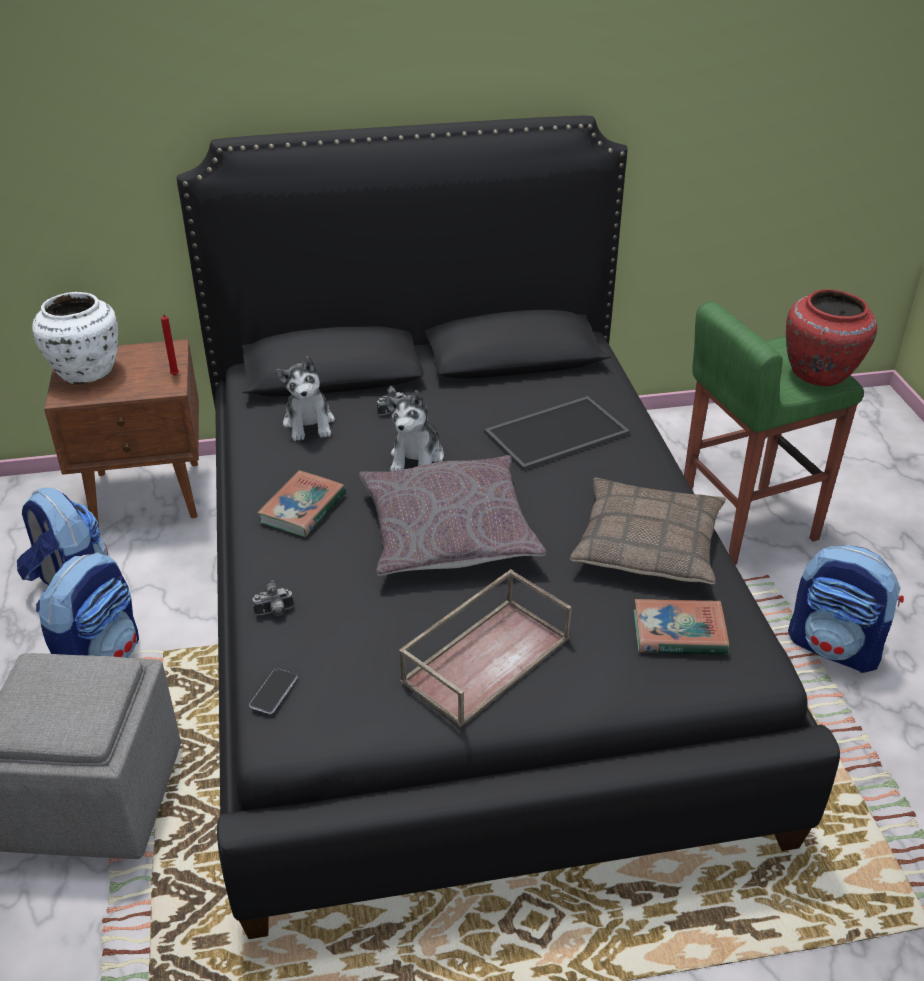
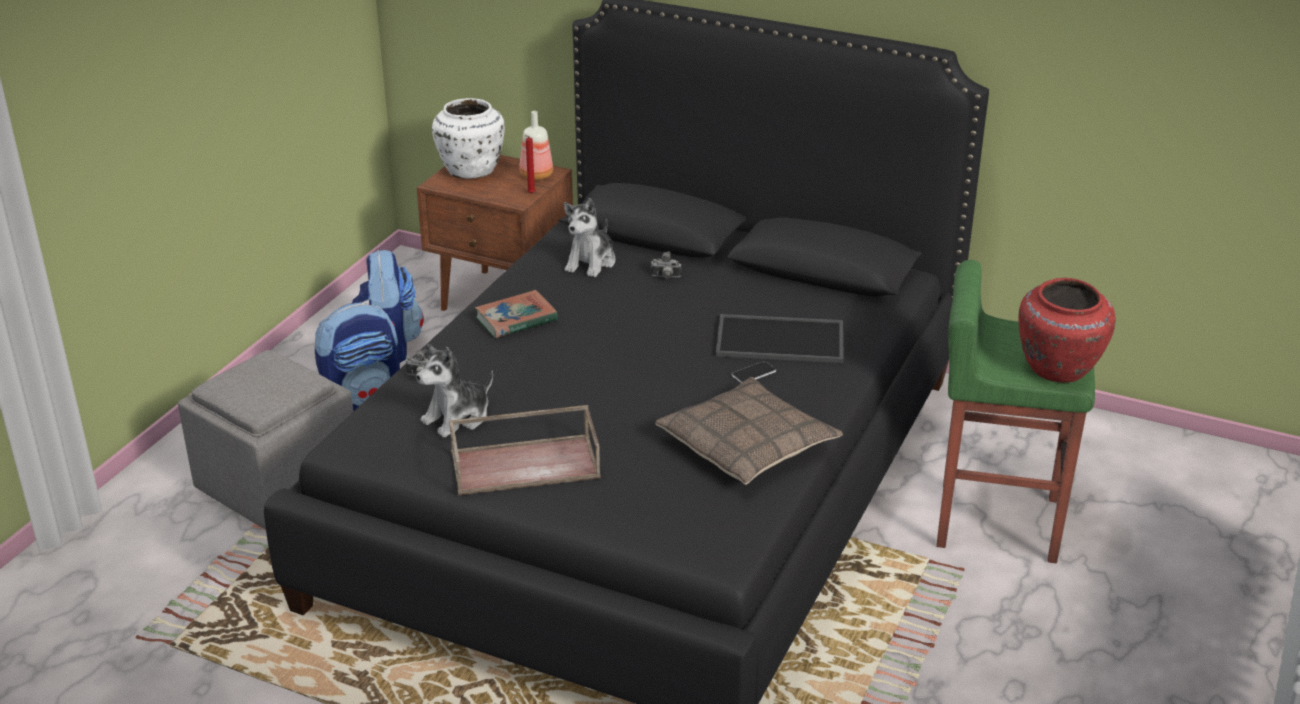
camera: 35 degrees right, 5 degrees down
(159, 356) = (535, 176): none -> bottle
(274, 692) = (366, 422): phone -> phone (753, 373)
(417, 457) = (643, 316): plush toy -> plush toy (457, 418)
(448, 531) = (602, 374): grey pillow -> none
(679, 632) = (689, 510): book -> none
(835, 647) = (957, 650): backpack -> none

